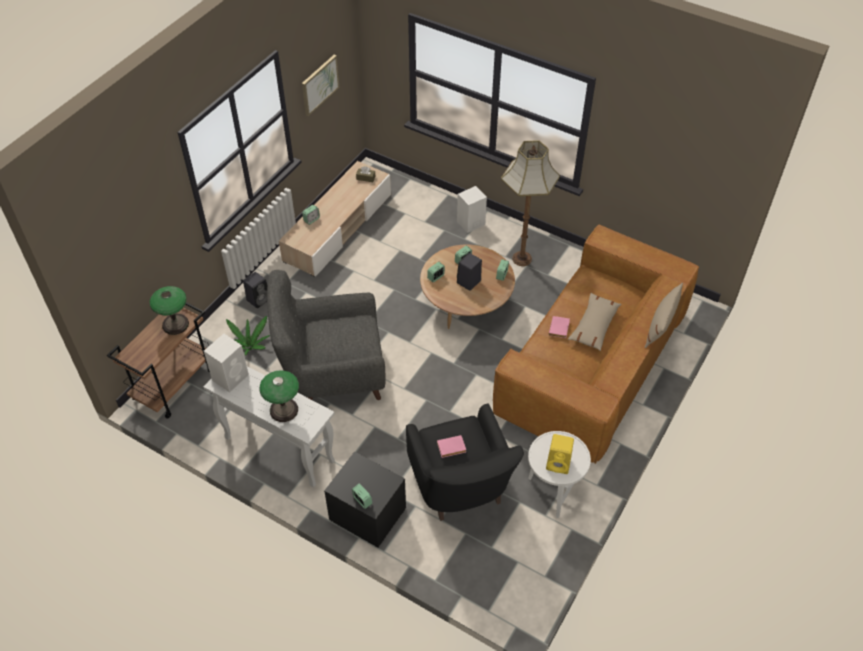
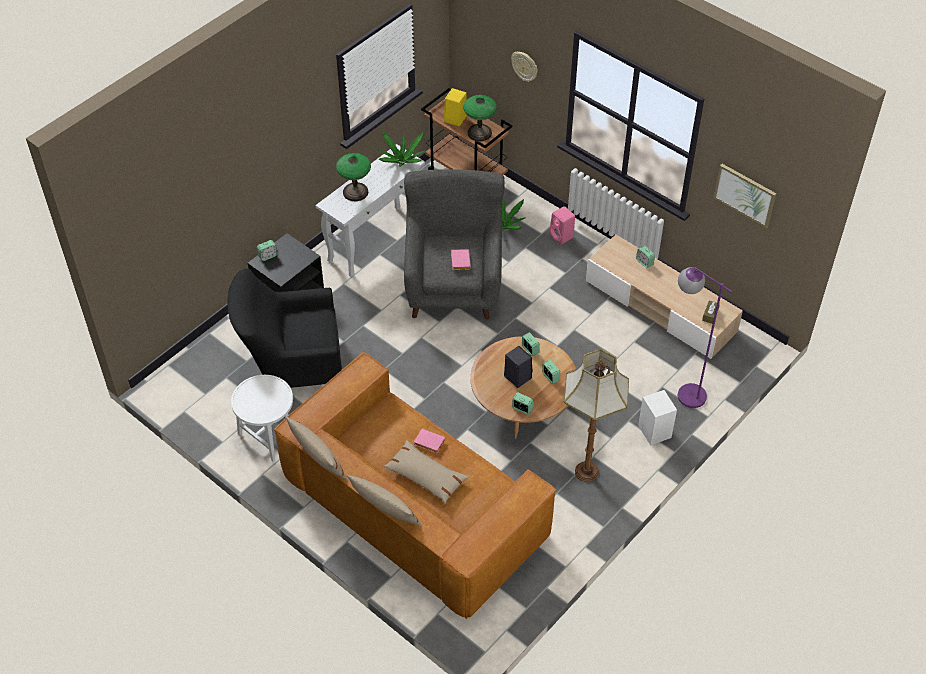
camera: 100 degrees right, 0 degrees up
(154, 229) = (525, 66): none -> wall clock
(231, 377) = (402, 161): white speaker -> potted plant
(259, 299) = (562, 236): black speaker -> pink speaker
(425, 209) = (683, 390): none -> purple floor lamp
(451, 448) = (301, 323): pink book -> pink book (459, 261)
(559, 464) = (254, 397): yellow speaker -> yellow speaker (455, 119)
(627, 381) = (317, 459): none -> beige pillow

